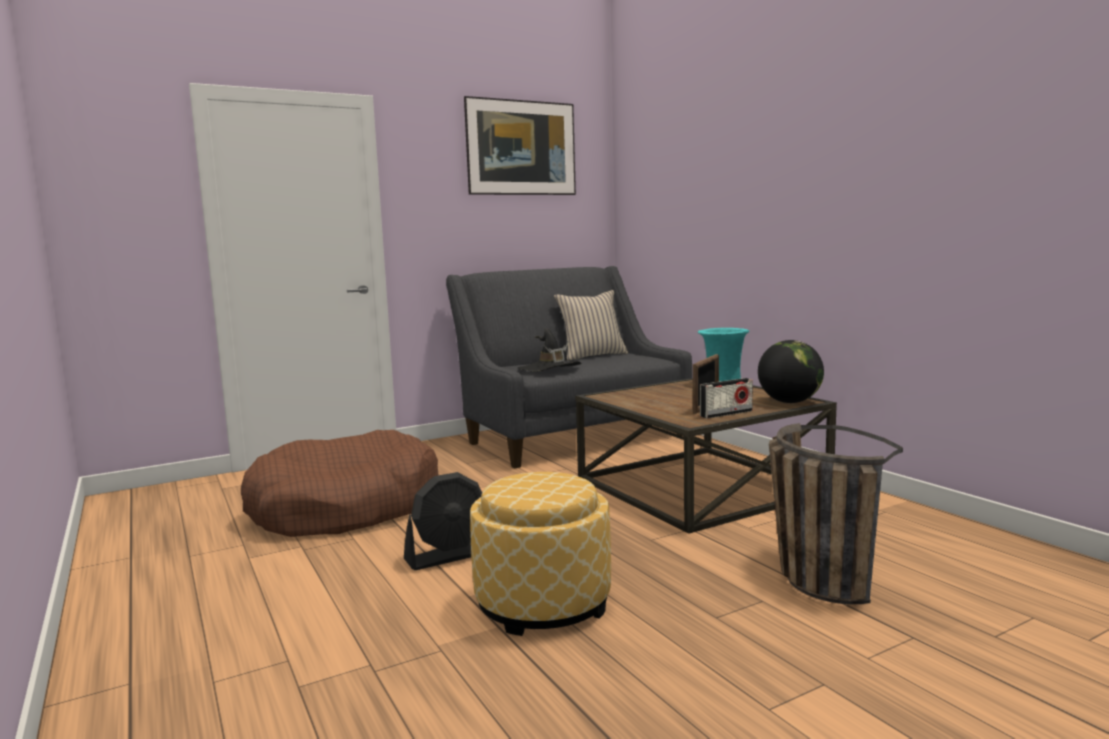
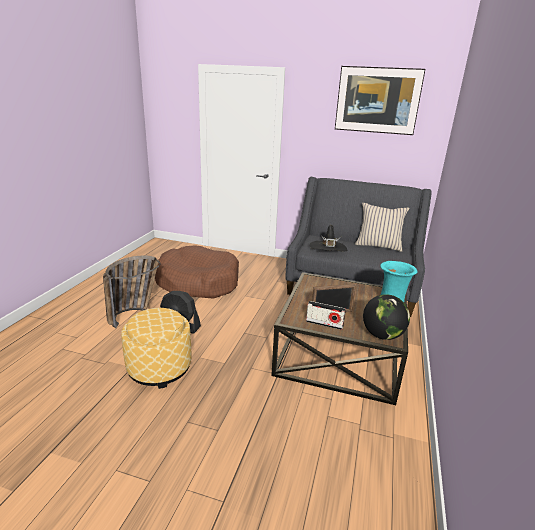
camera: 45 degrees right, 15 degrees up
(811, 574) = (264, 436): basket -> basket (134, 313)

